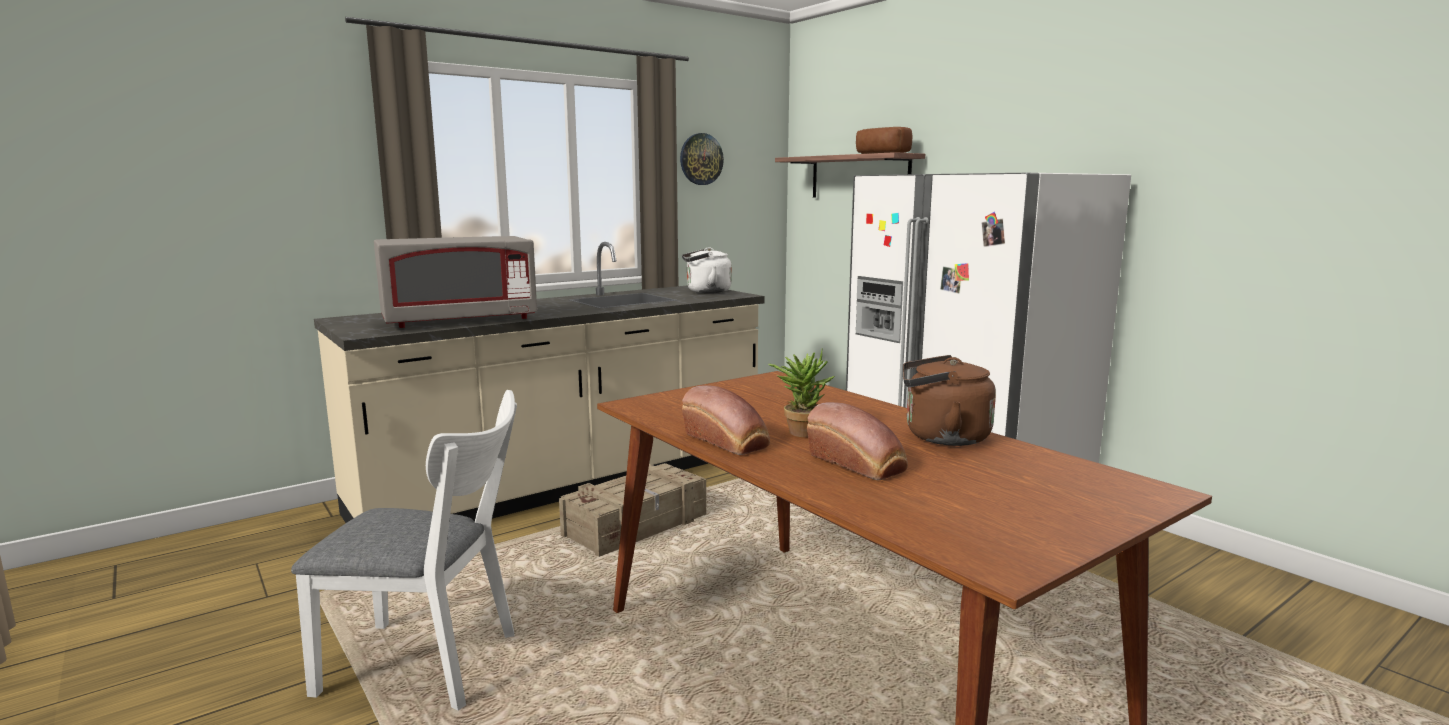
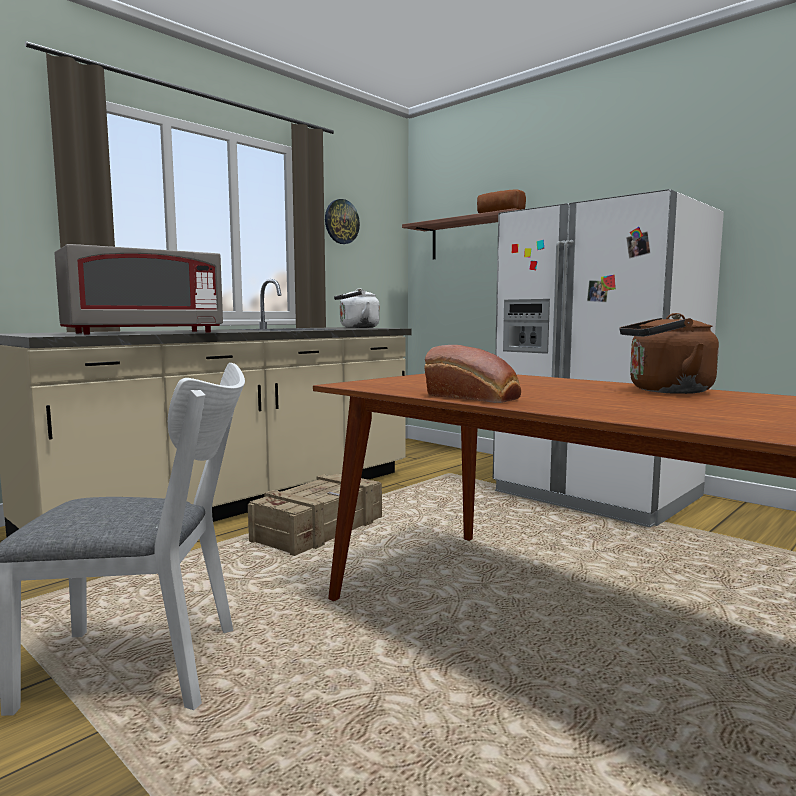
camera: 10 degrees left, 5 degrees down
(800, 431) = (533, 391): potted plant -> none
(859, 464) = (621, 404): bread -> none

